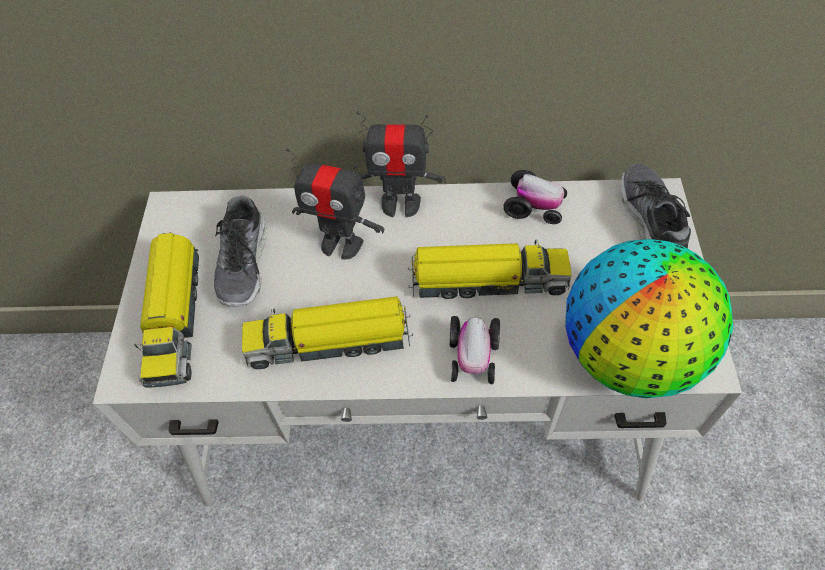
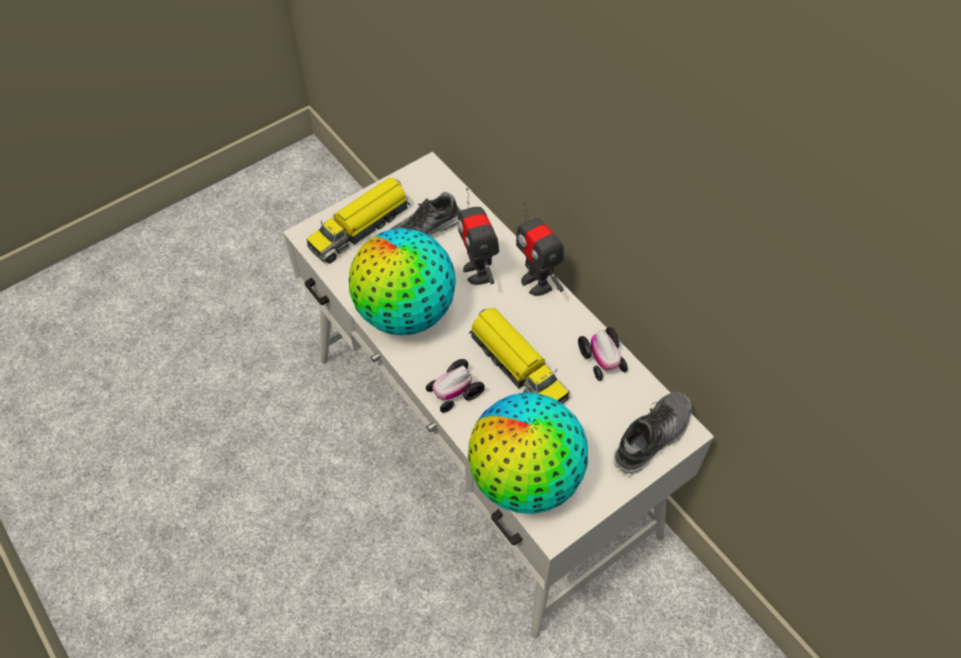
camera: 50 degrees right, 0 degrees up
(330, 341) = (405, 312): toy truck -> globe

